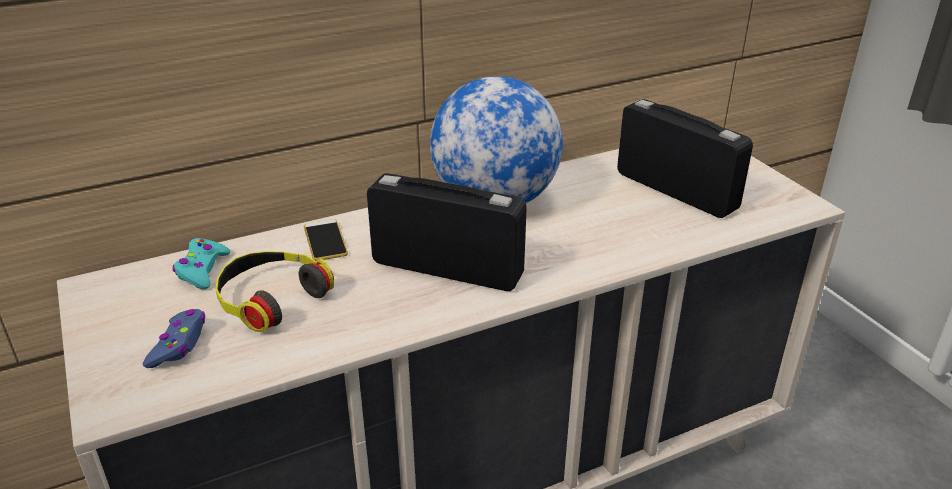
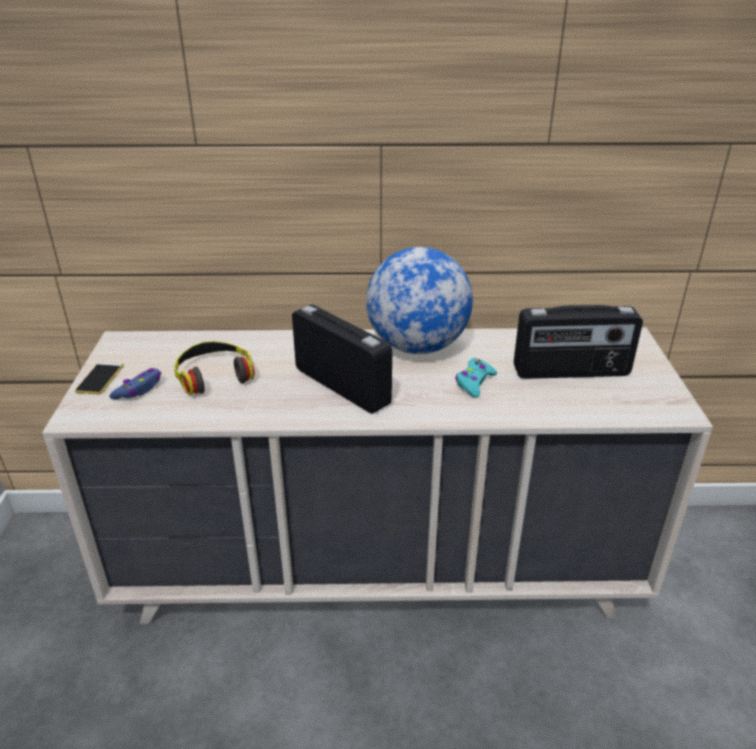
camera: 25 degrees right, 0 degrees up
(202, 270) = (188, 346): turquoise game controller -> turquoise game controller (474, 383)
(325, 241) = (277, 346): phone -> phone (100, 378)
(676, 190) = (571, 372): radio -> radio turned 105 degrees clockwise

